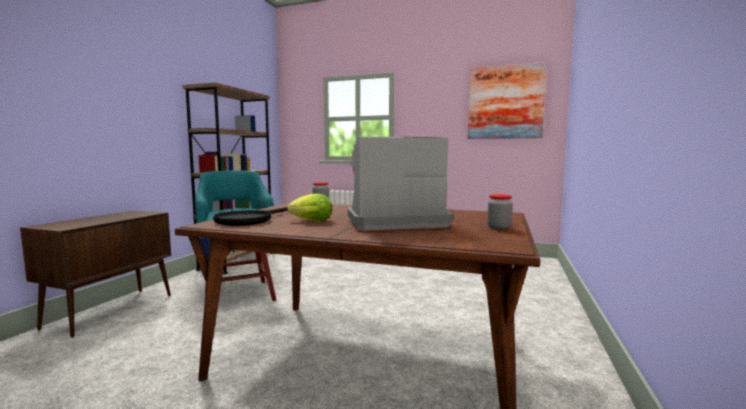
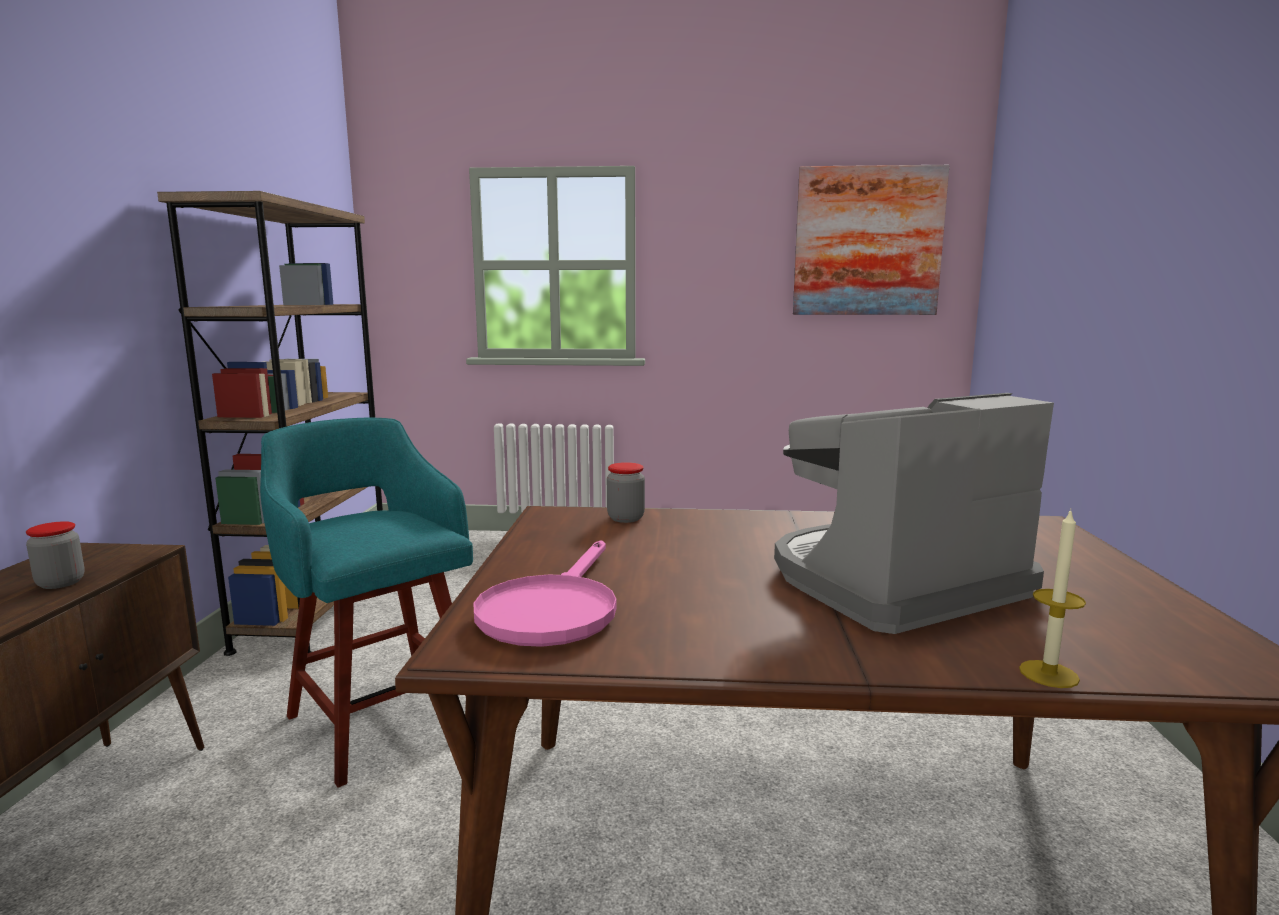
camera: 15 degrees left, 5 degrees up
(249, 220) = (553, 609): black frying pan -> pink frying pan
(309, 221) = (705, 599): lettuce -> none
(405, 241) = (1048, 674): none -> candle
(499, 228) = (1128, 589): jar -> jar (60, 583)

